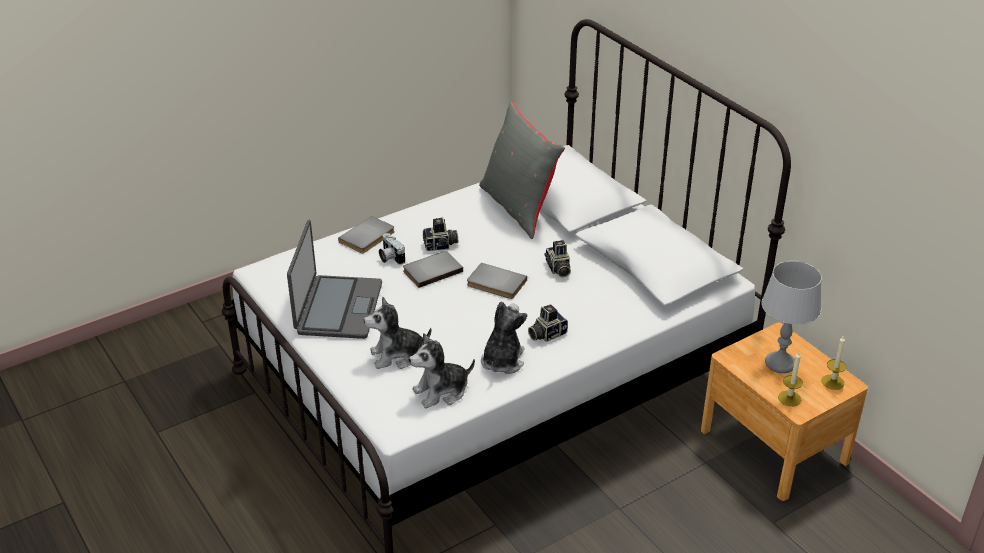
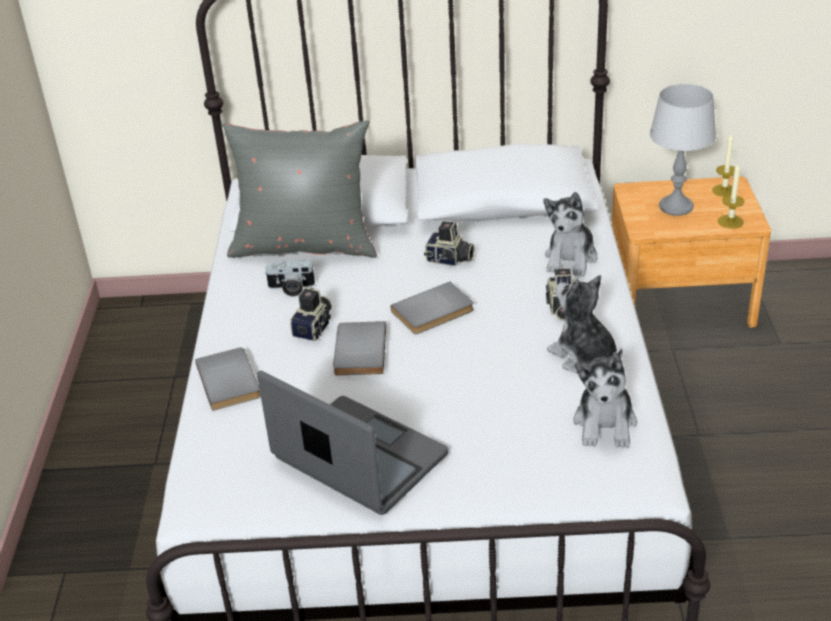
camera: 55 degrees left, 0 degrees up
(390, 257) = (294, 376): camera -> camera (291, 288)
(397, 355) = (505, 437): plush toy -> plush toy (571, 258)

